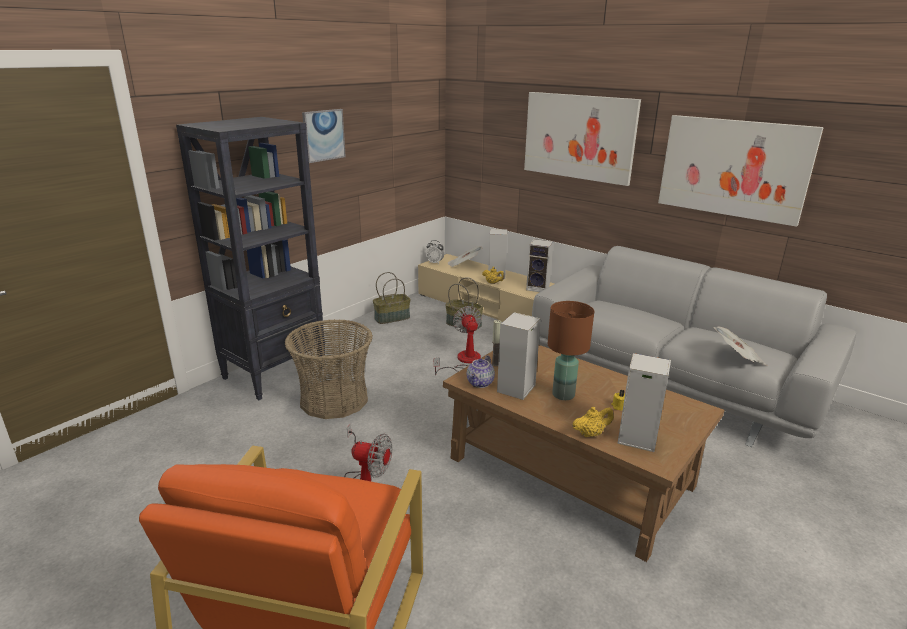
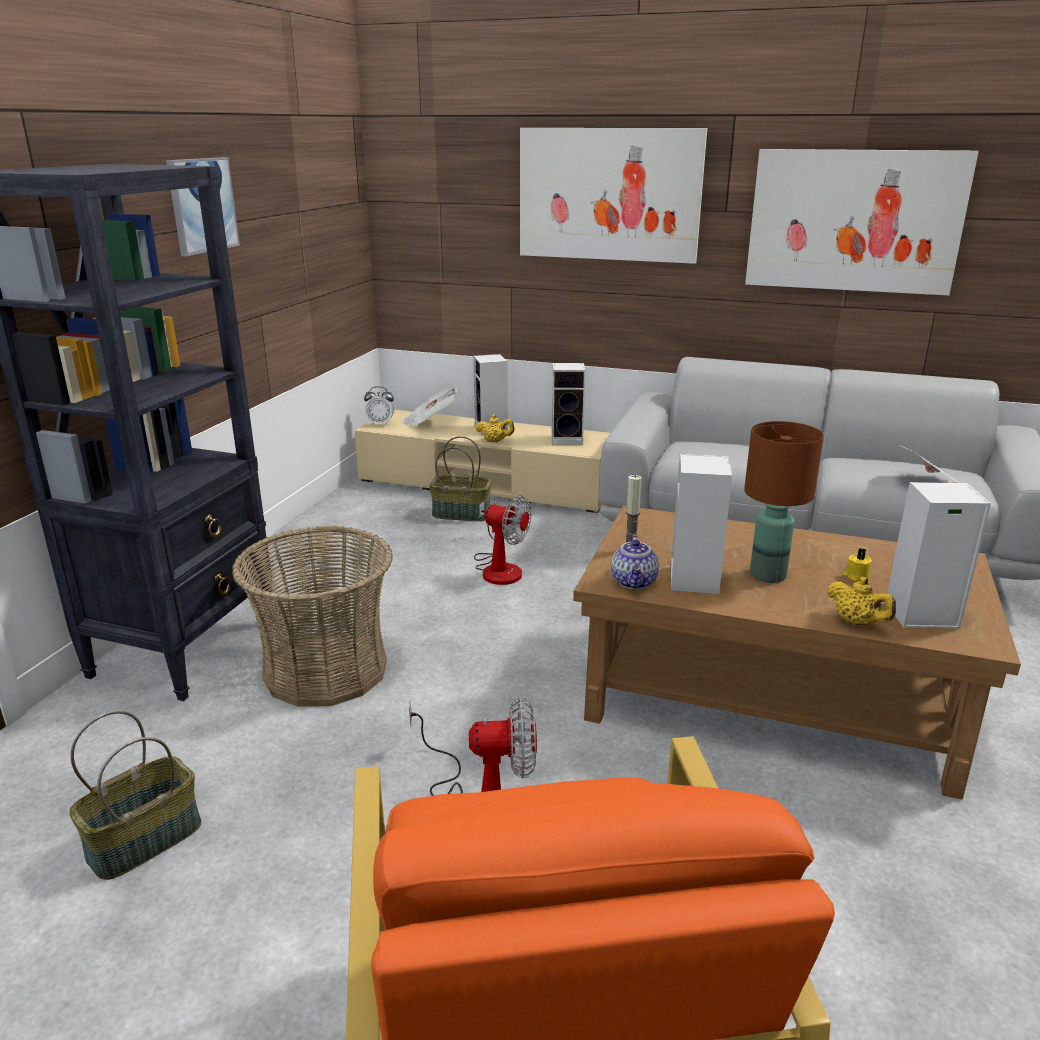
camera: 20 degrees left, 0 degrees up
(392, 318) = (338, 522): basket -> basket (145, 839)
(463, 361) = (499, 568): fan -> fan turned 150 degrees clockwise
(591, 434) = (856, 622): yellow teapot -> yellow teapot turned 90 degrees clockwise

